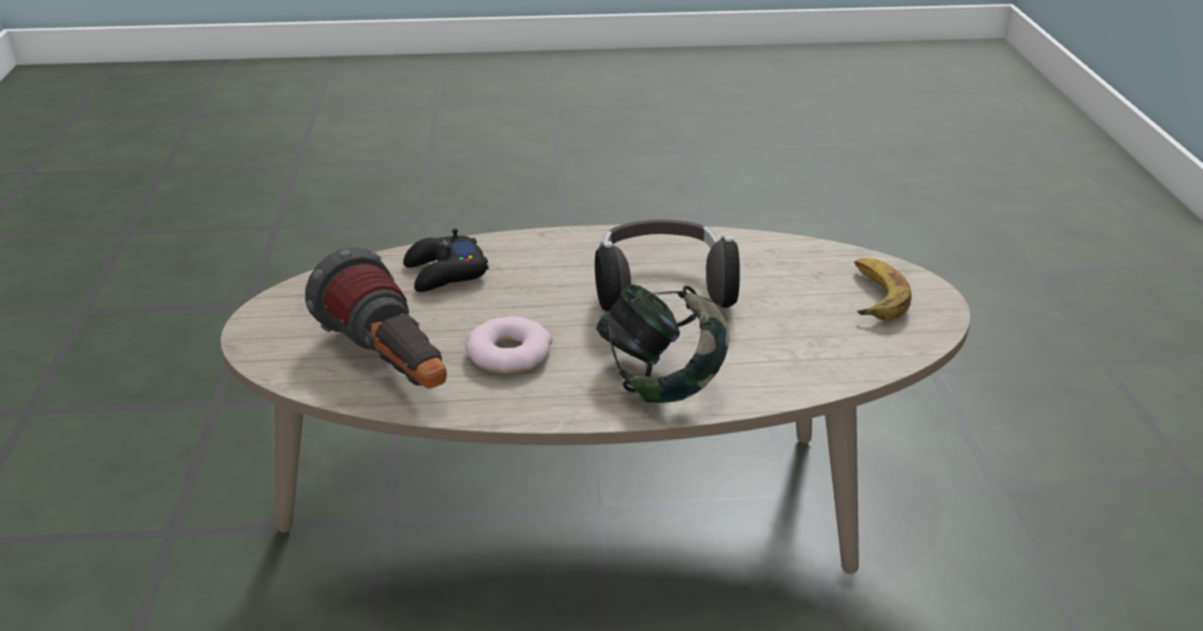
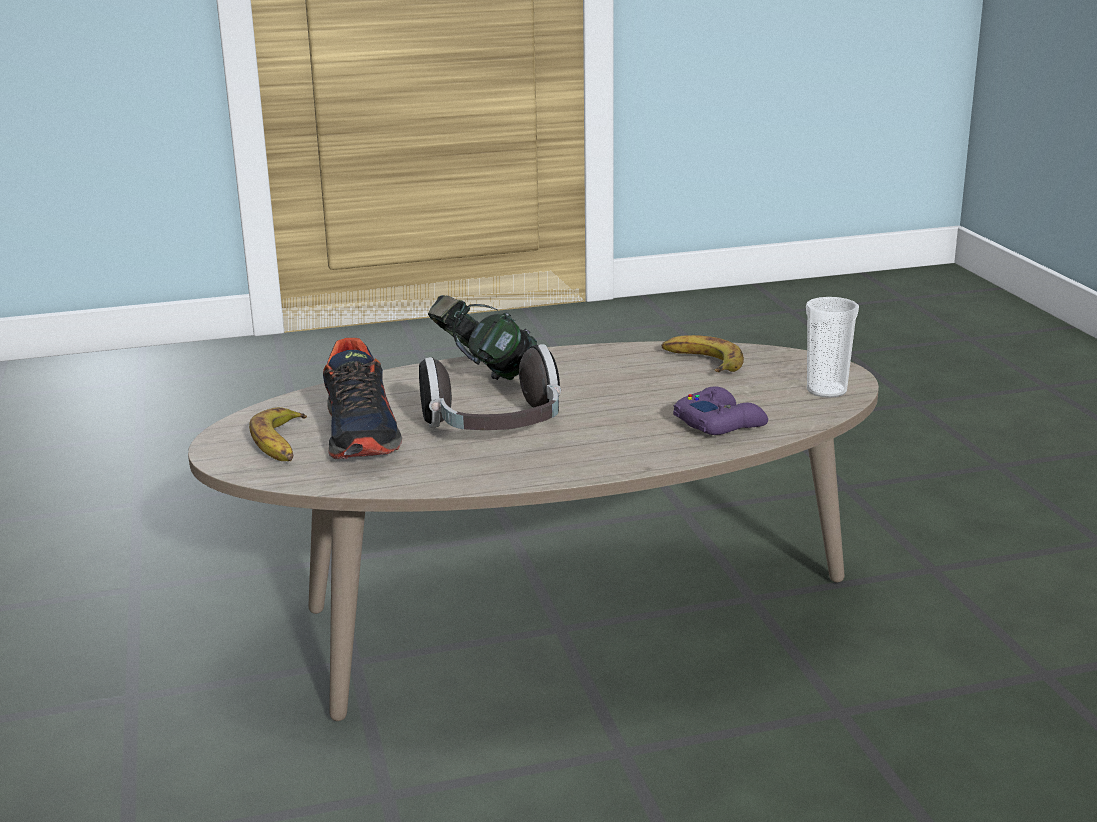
camera: 170 degrees right, 10 degrees down
(302, 302) = (826, 390): none -> cup
(391, 367) = (701, 362): flashlight -> banana
(445, 273) = (719, 423): black game controller -> purple game controller
(509, 353) = (613, 377): donut -> none
(797, 302) = (361, 433): none -> shoe

